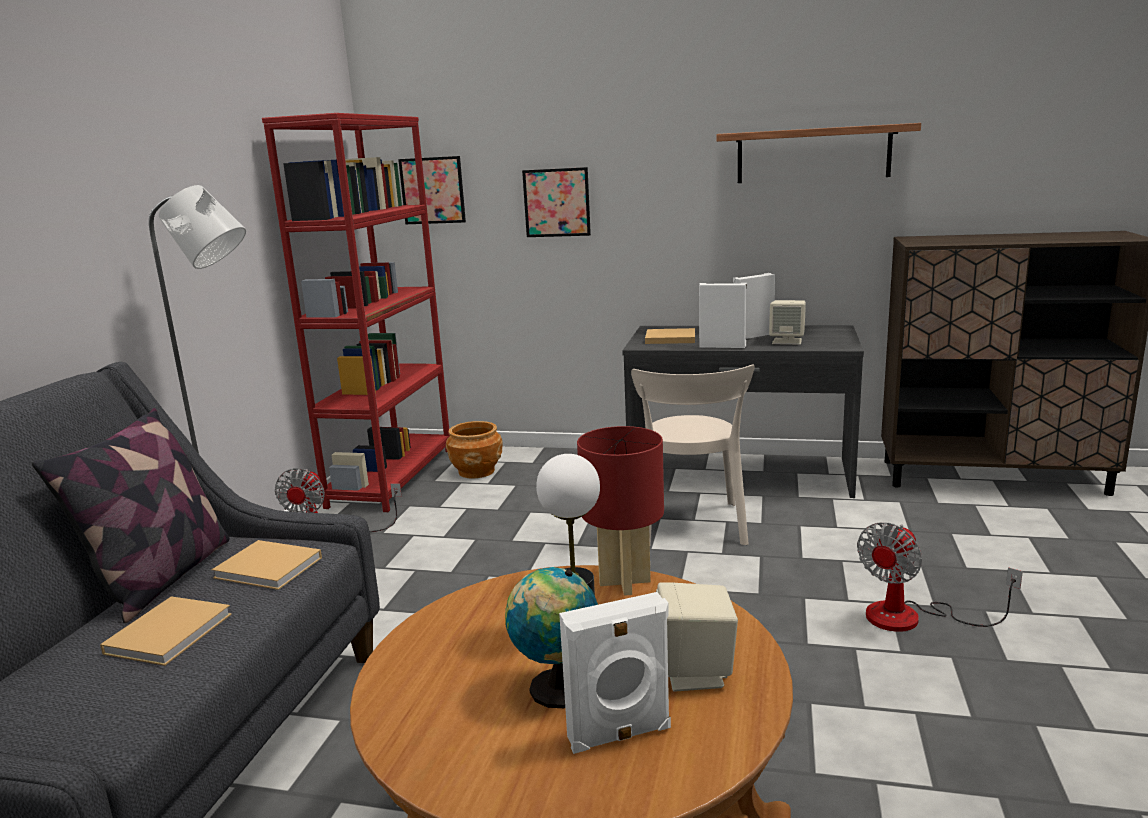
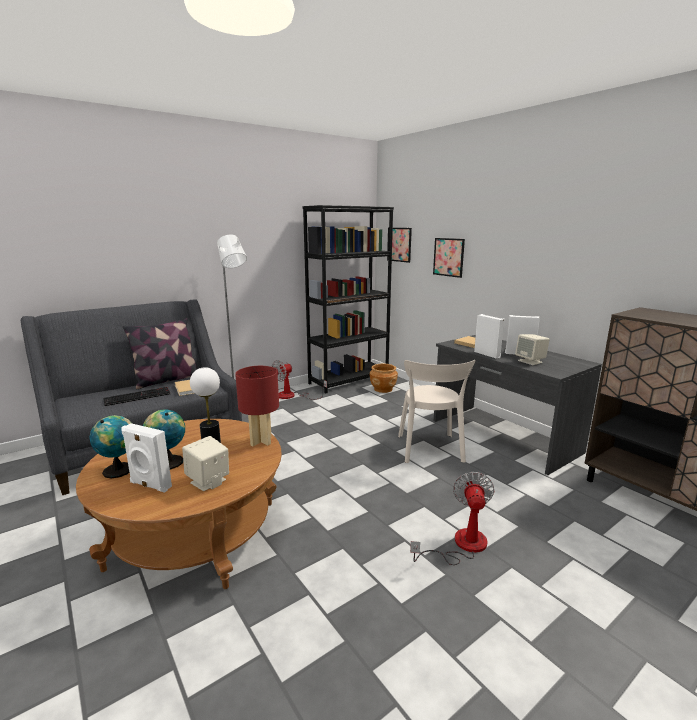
camera: 40 degrees right, 0 degrees up
(171, 632) = (138, 396): beige book -> keyboard
(392, 477) = (349, 380): red bookcase -> black bookcase
(495, 752) = (120, 469): none -> globe
(691, 527) = (430, 450): beige chair -> beige chair turned 45 degrees counterclockwise
(813, 154) = (591, 242): shelf -> none
(912, 617) = (461, 545): fan -> fan turned 105 degrees clockwise

